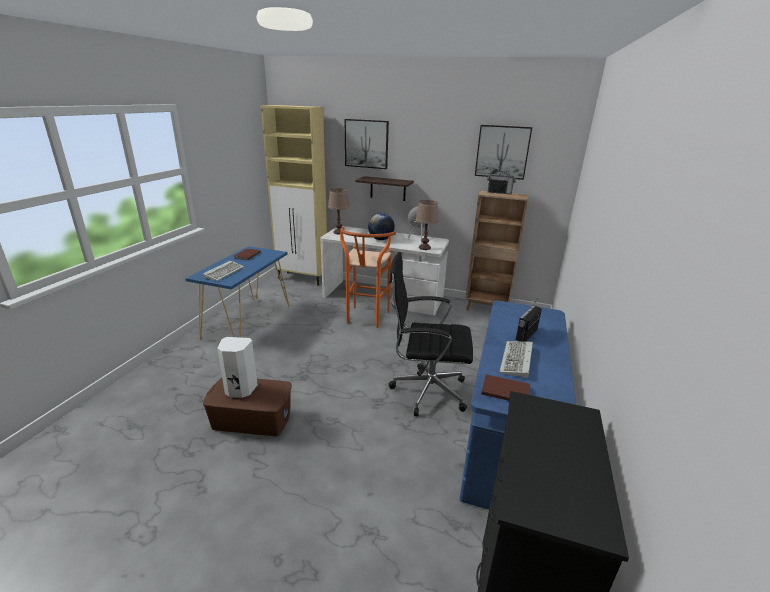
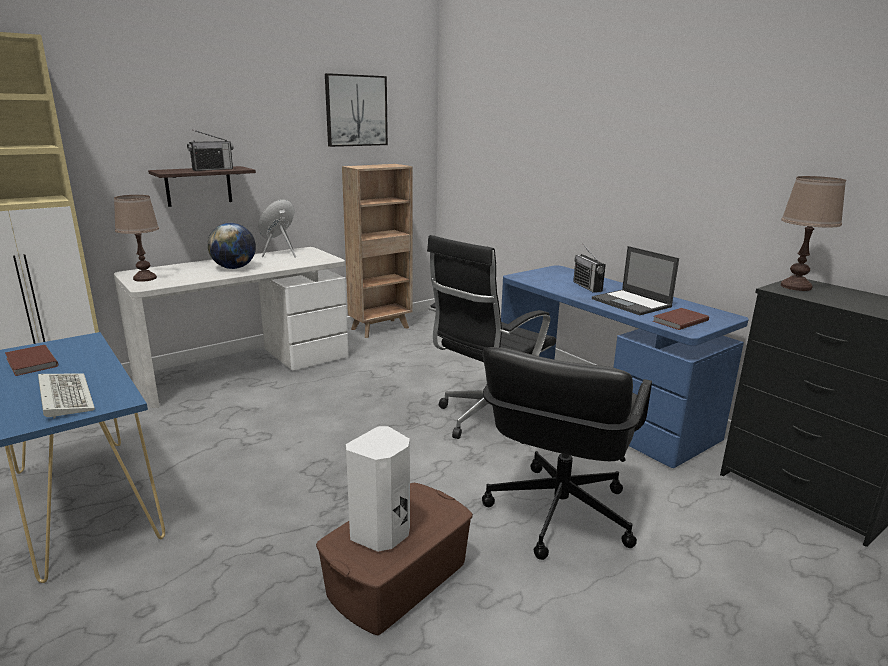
camera: 55 degrees left, 5 degrees down
(351, 456) = (557, 513): none -> black office chair
(365, 319) = (279, 399): orange stool -> none
(366, 144) = (144, 110): picture -> none
(424, 248) = (314, 260): brown table lamp -> brown table lamp (796, 287)
(499, 192) = (368, 165): radio -> radio (212, 169)
(517, 361) = (632, 303): keyboard -> laptop

